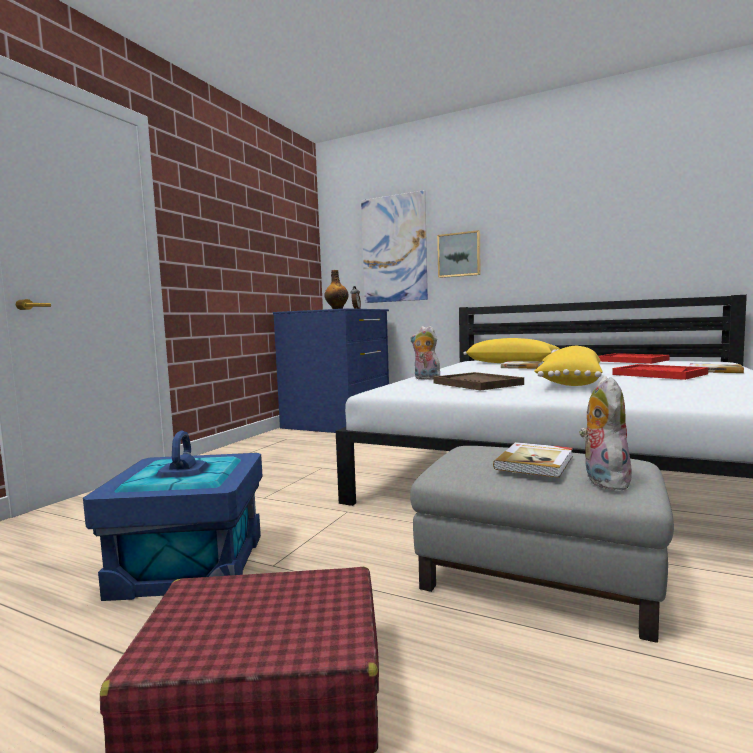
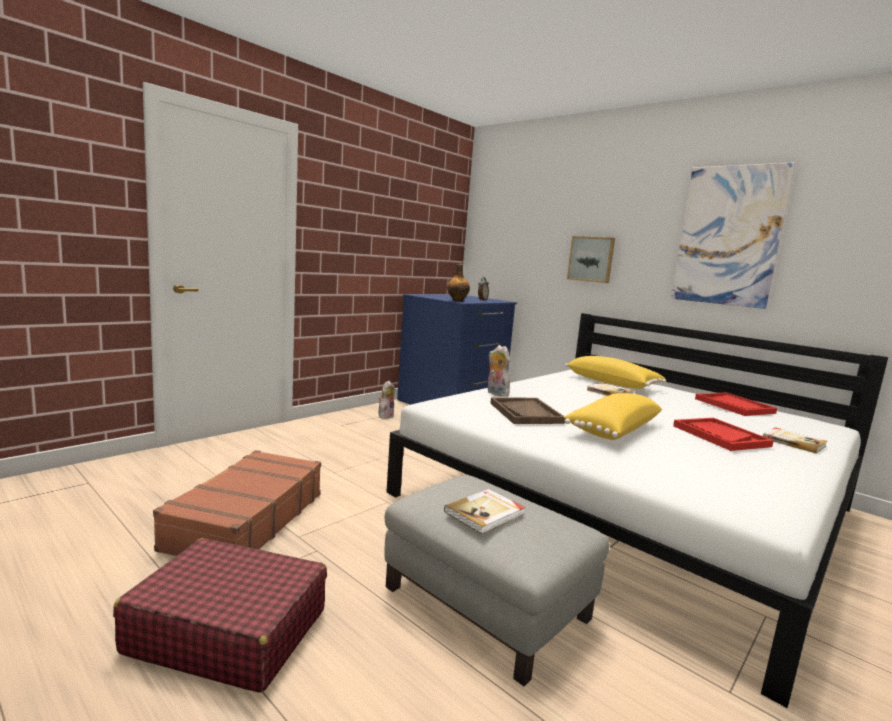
camera: 15 degrees right, 5 degrees up
(191, 564) = (245, 520): blue storage box -> brown suitcase
(394, 249) = (531, 243): picture -> picture (728, 236)
(602, 481) = (518, 545): plush toy -> plush toy (385, 416)

